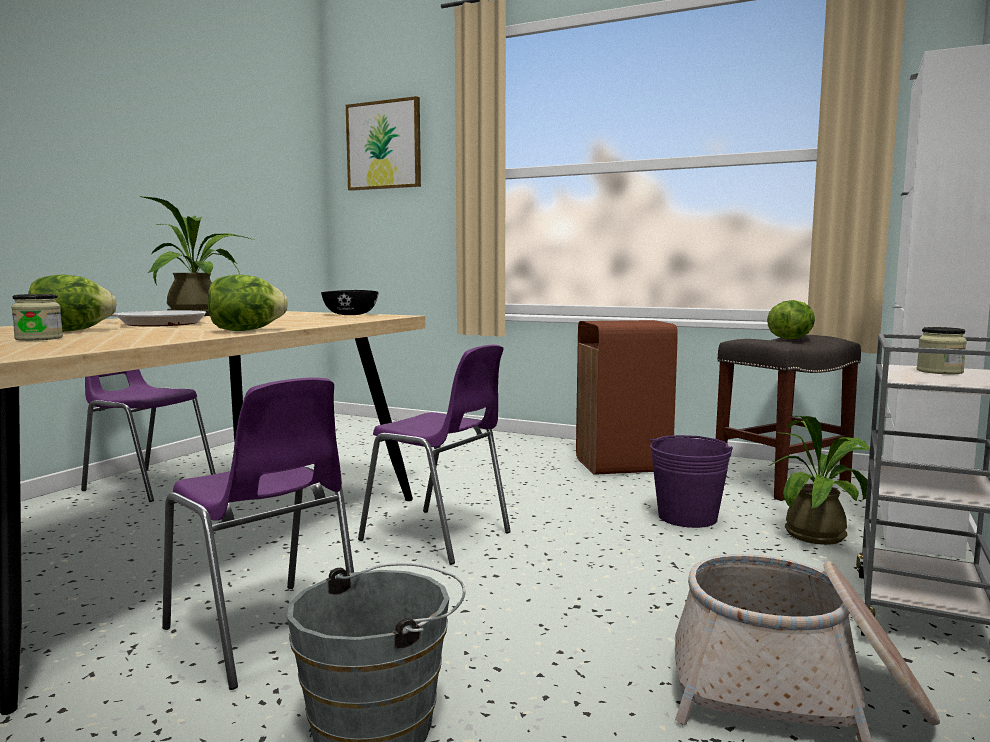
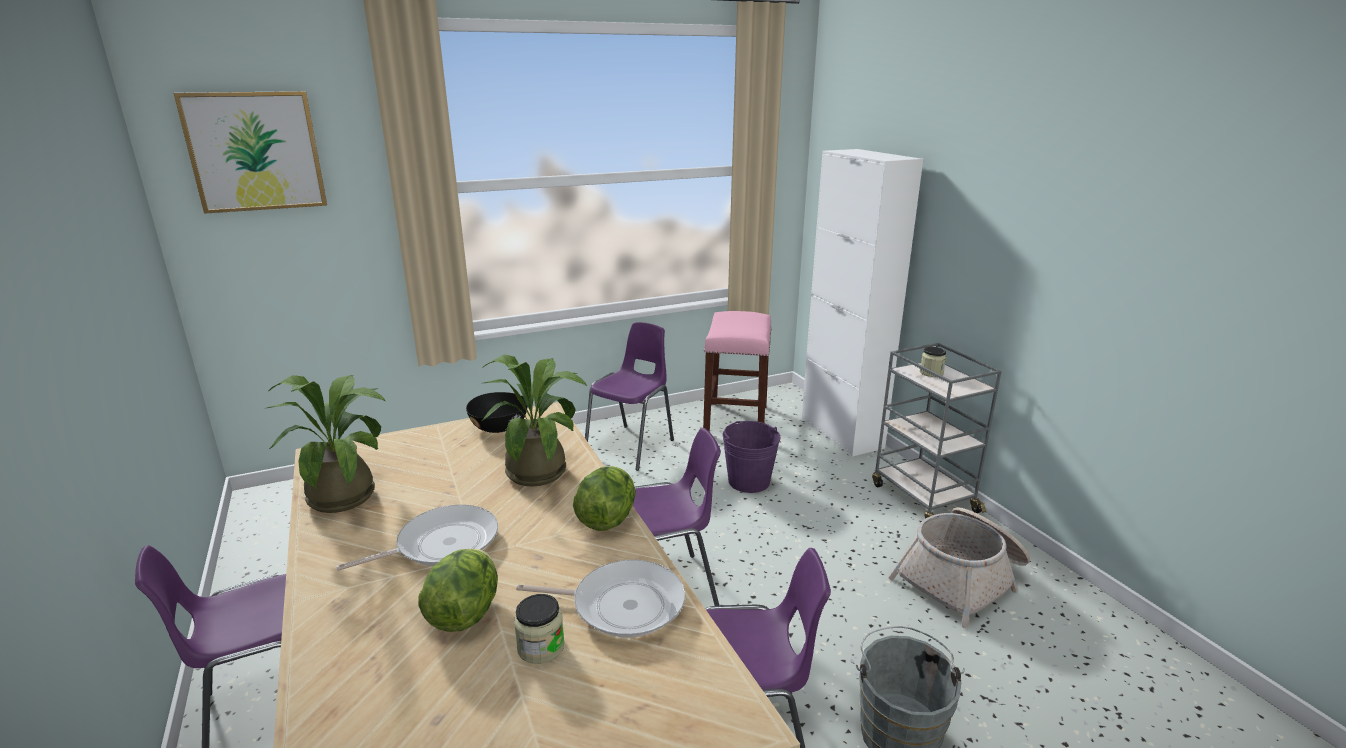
camera: 50 degrees left, 15 degrees up
(114, 340) = (622, 605): none -> frying pan
(623, 465) = (632, 446): brown trash can -> purple chair
(781, 481) = (735, 420): grey stool -> pink stool
(791, 339) = (741, 323): lettuce -> none
(821, 535) = (819, 461): potted plant -> potted plant (541, 469)

